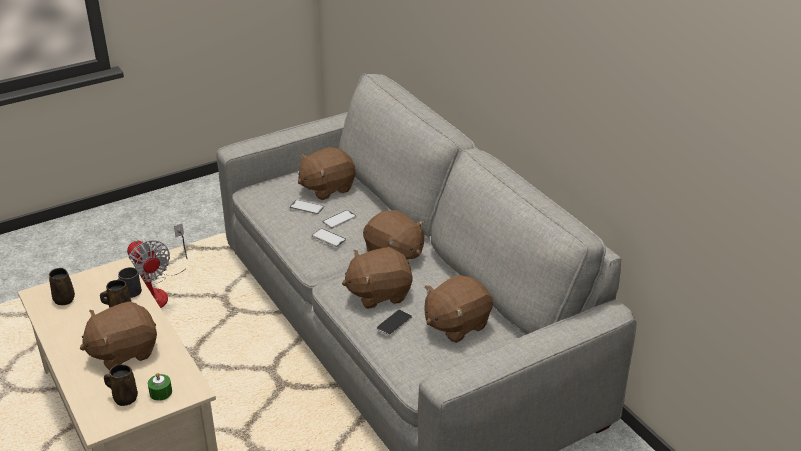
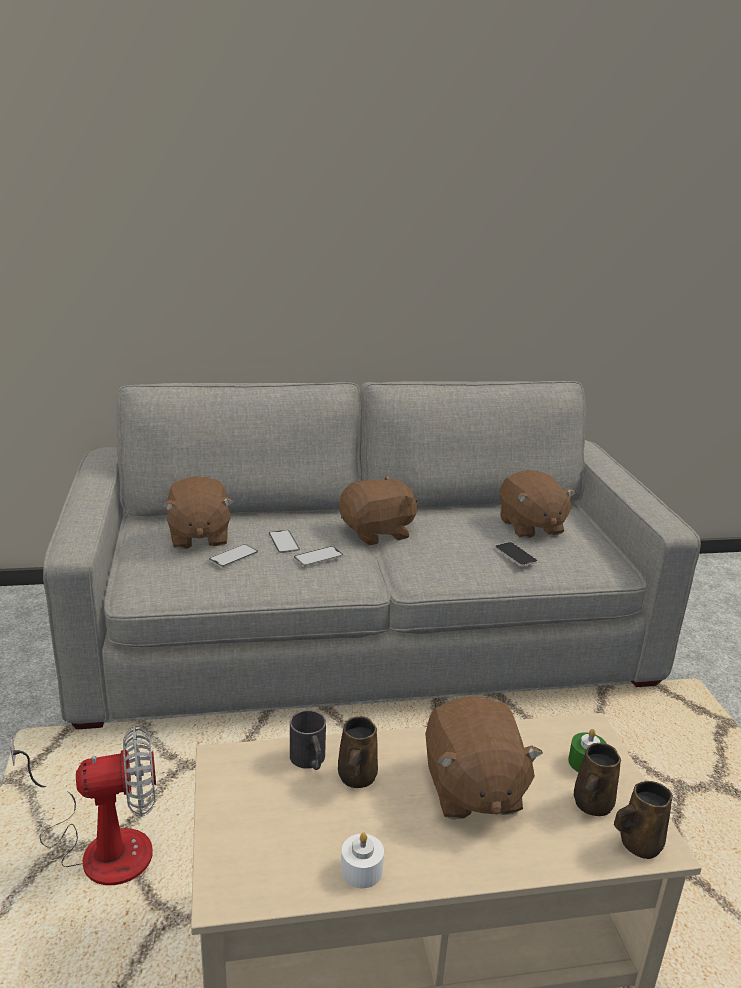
camera: 70 degrees left, 10 degrees down
(57, 327) = (361, 870): none -> white candle
(64, 298) = (271, 849): brown mug -> brown mug (638, 844)
(379, 293) = (453, 552): brown plush toy -> none

